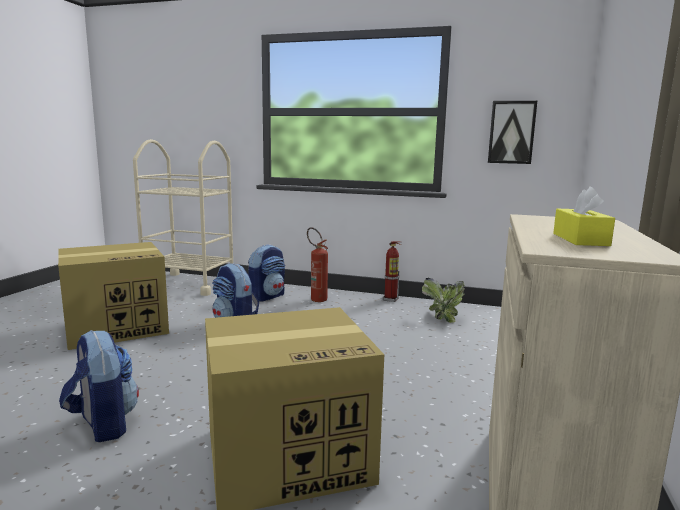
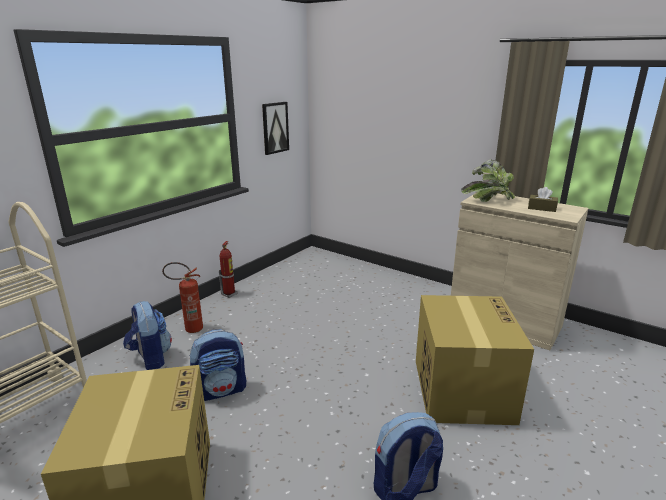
camera: 70 degrees left, 10 degrees up
(444, 318) = (289, 284): potted plant -> potted plant (488, 200)
(580, 239) = (541, 208): yellow tissue box -> brown tissue box

